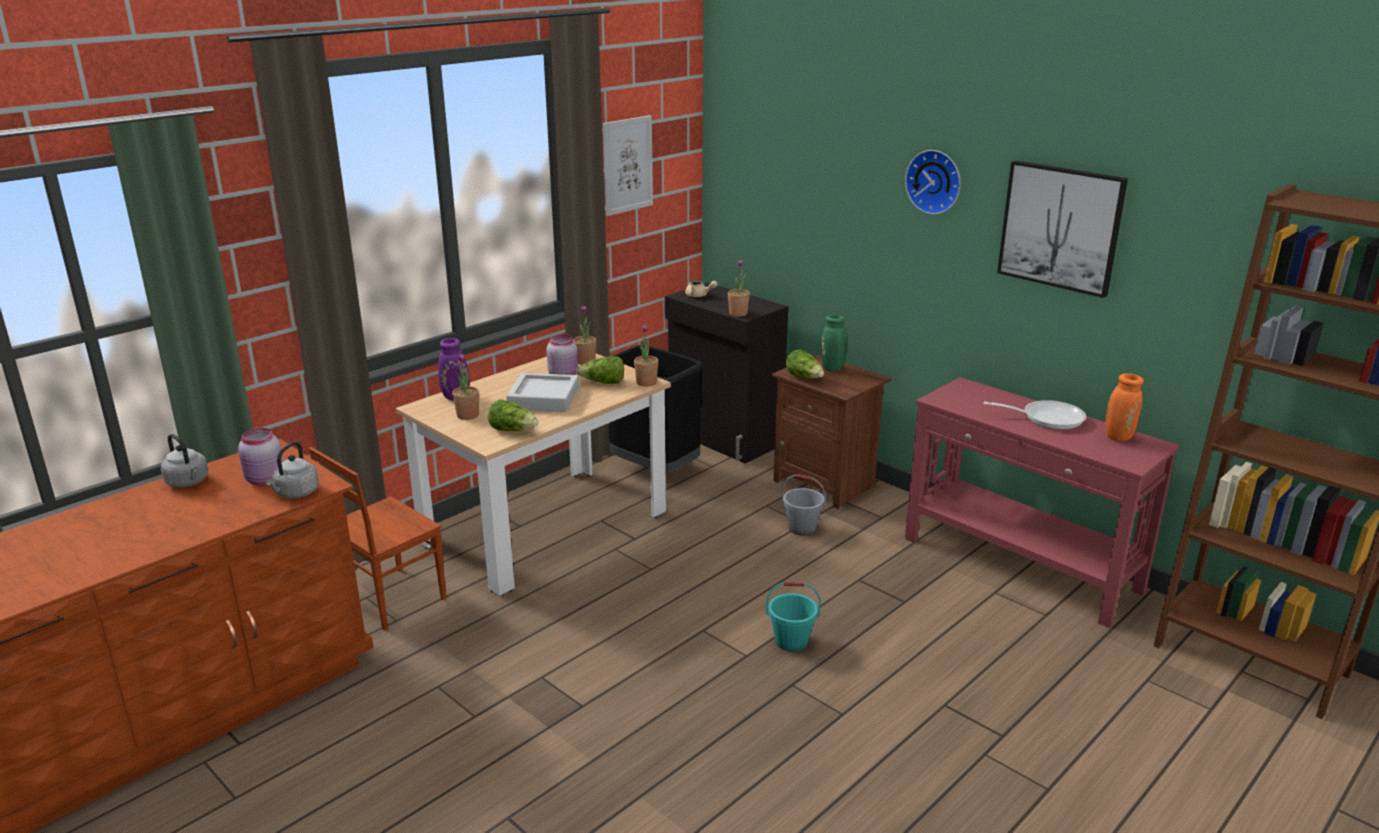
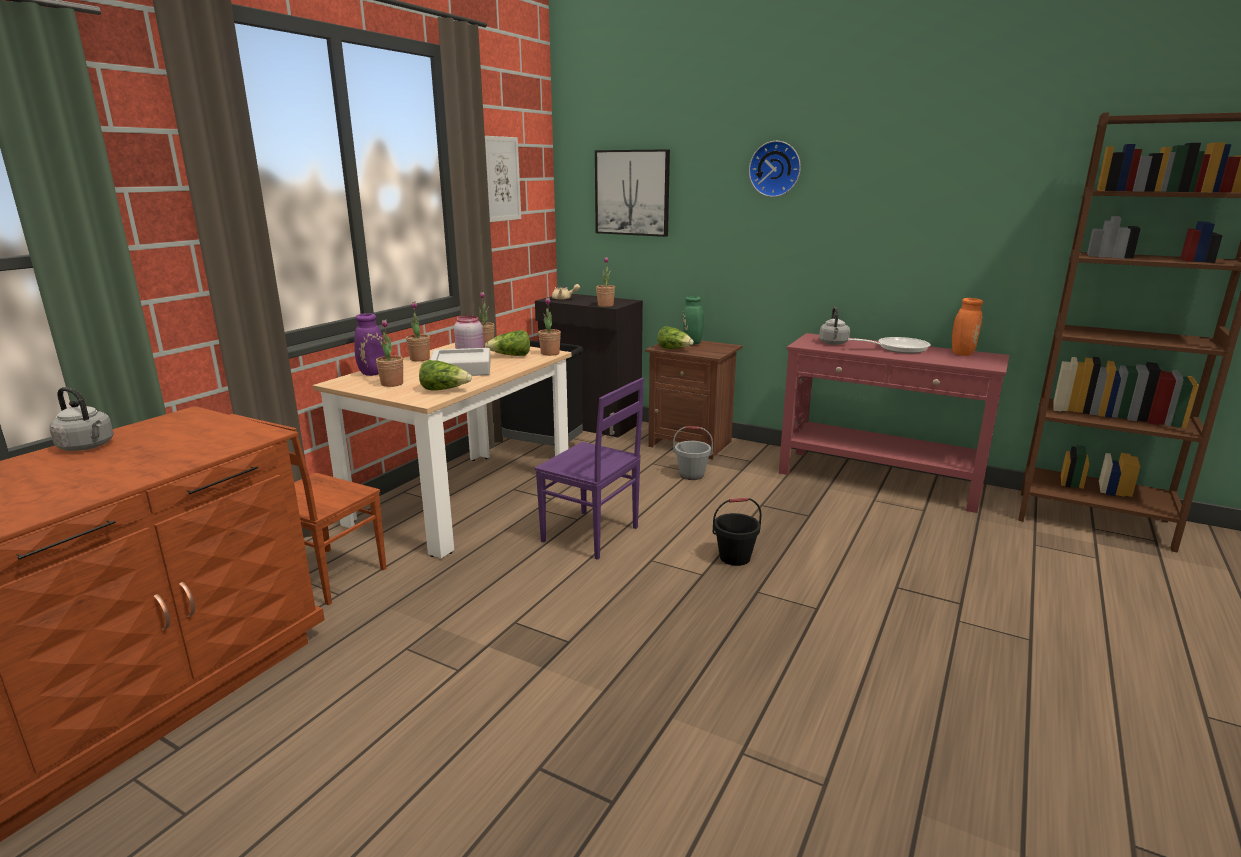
camera: 15 degrees left, 5 degrees down
(264, 480) = (187, 437): pink jar -> none
(295, 493) = (231, 443): grey kettle -> grey kettle (833, 343)
(510, 378) = (420, 359): none -> potted plant
(655, 591) = (591, 535): none -> purple chair
(791, 641) = (735, 557): turquoise bucket -> black bucket
(1061, 227) = (892, 189): picture -> picture (632, 193)

